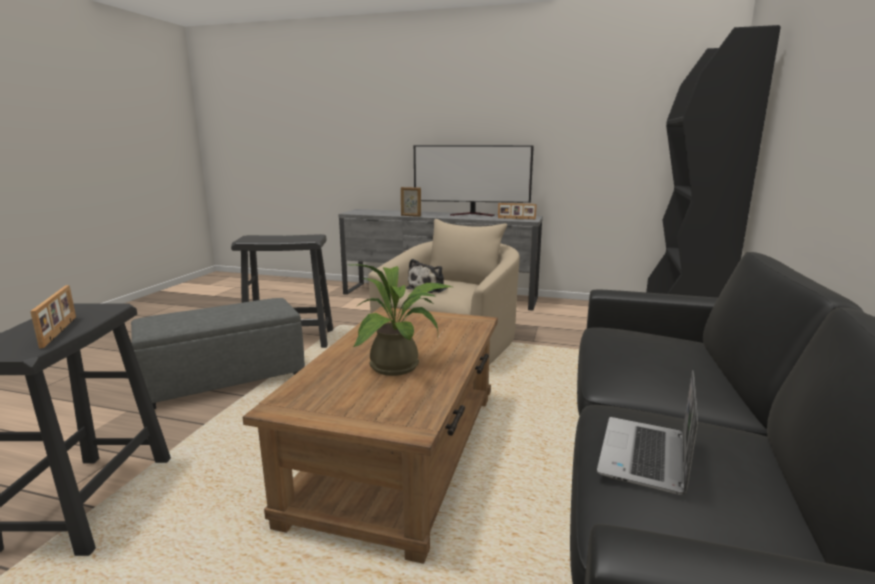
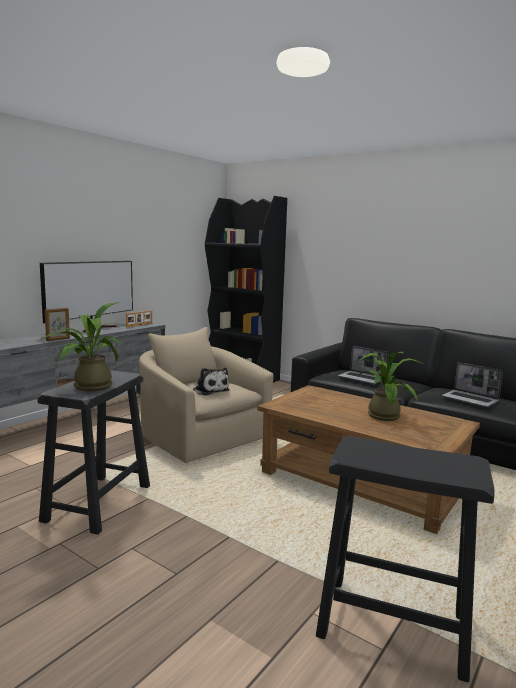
camera: 70 degrees left, 5 degrees down
(60, 331) = (422, 454): picture frame -> none
(226, 380) = (179, 547): grey ottoman -> none
(266, 239) = (88, 387): none -> potted plant
(626, 350) = (362, 378): none -> laptop

